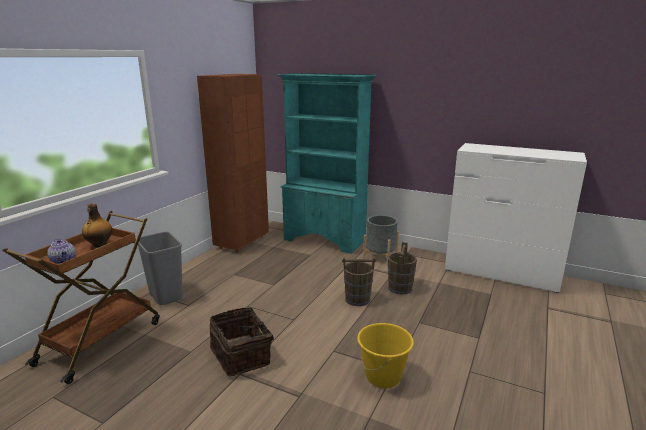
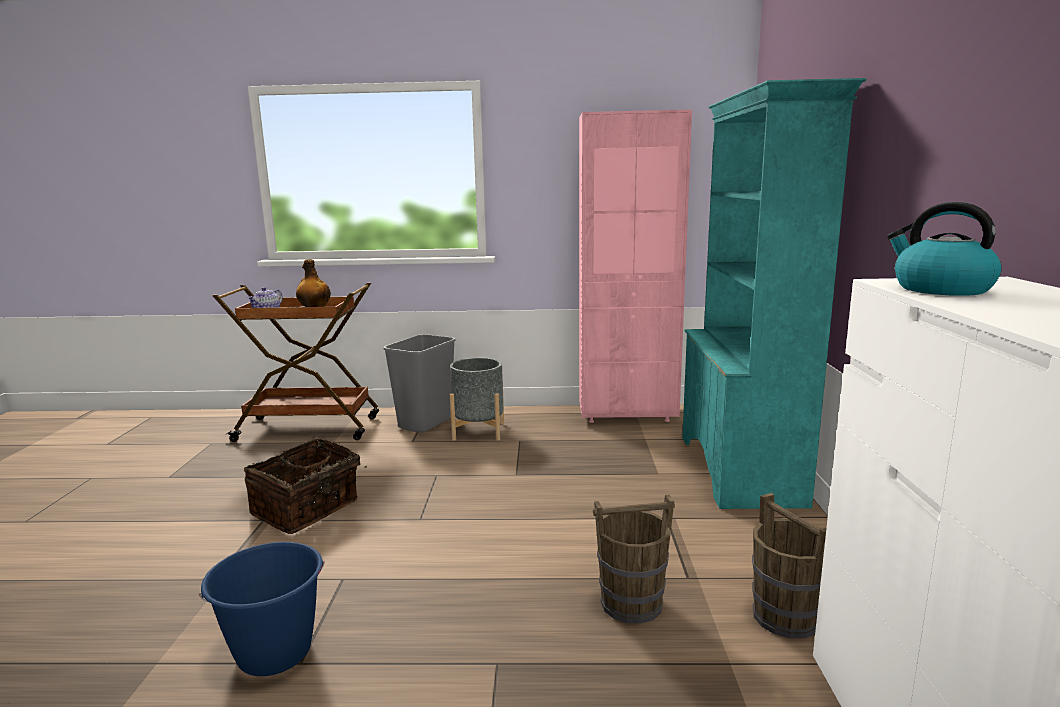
camera: 65 degrees right, 5 degrees down
(242, 242) = (627, 415): brown cabinet -> pink cabinet
(357, 299) = (533, 561): brown bucket -> brown bucket (786, 617)
(380, 258) = (749, 545): grey planter -> grey planter (478, 431)
(383, 377) = (274, 653): yellow bucket -> blue bucket
(482, 149) = (940, 289): none -> kettle

